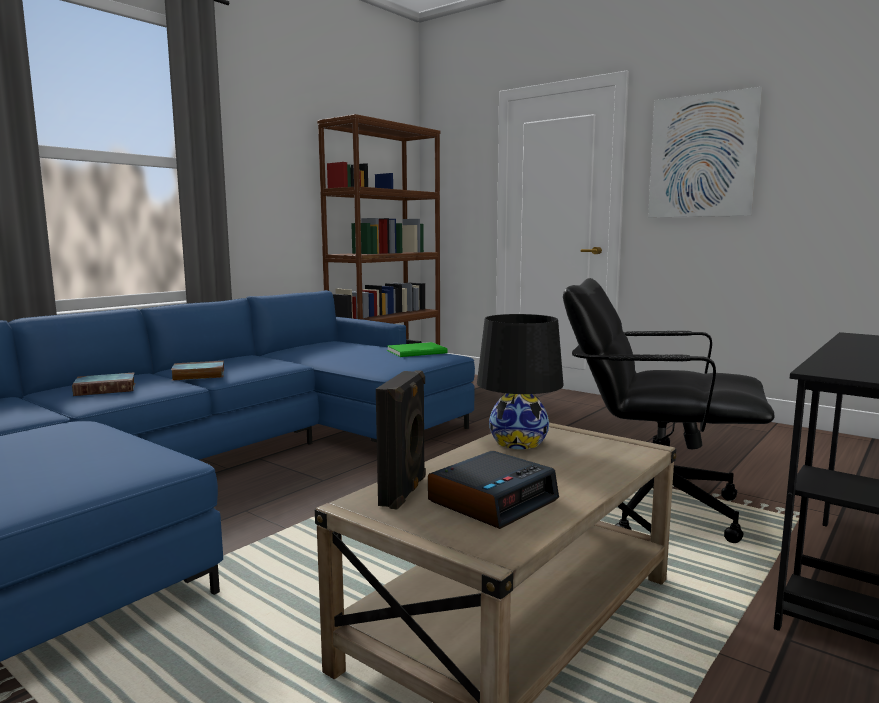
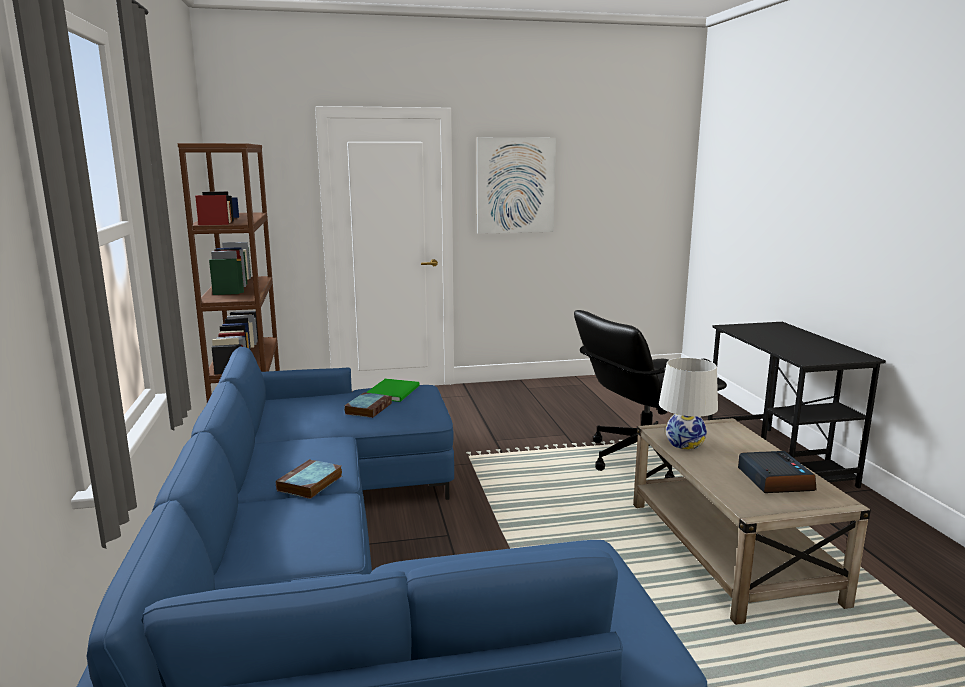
camera: 50 degrees left, 5 degrees up
(107, 389) = (292, 533): book -> book (368, 408)
(405, 492) = (742, 494): black speaker -> none
(518, 442) = (684, 443): black table lamp -> white table lamp

